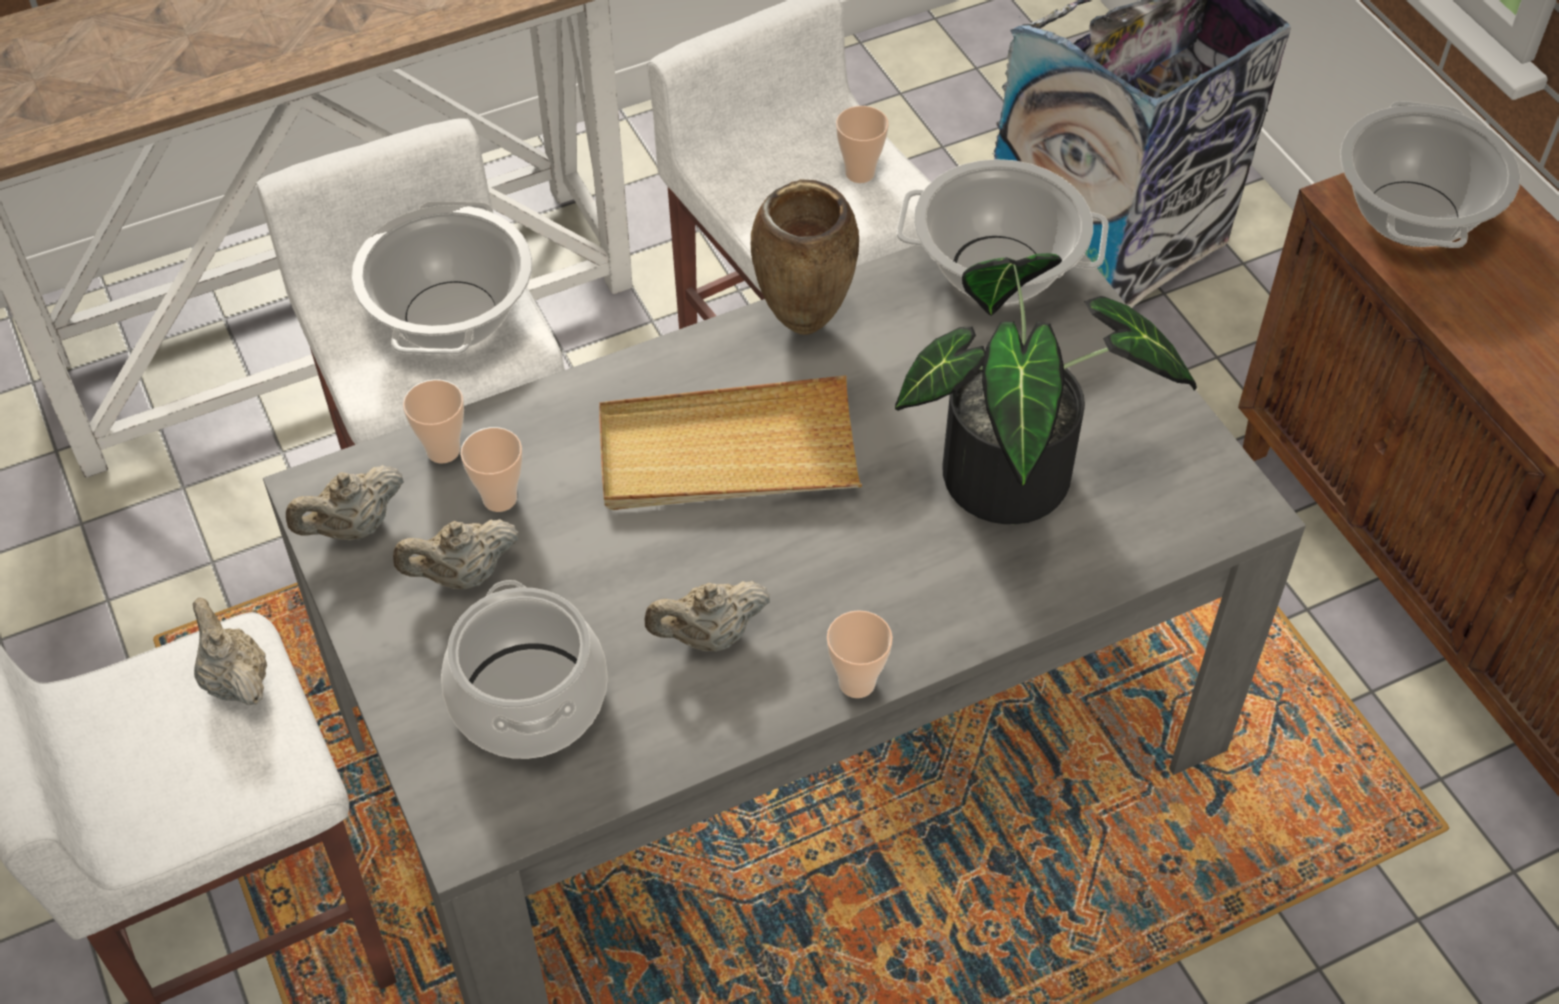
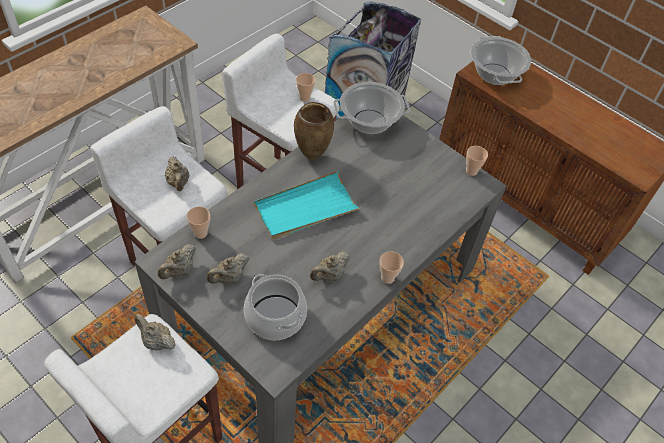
camera: 25 degrees left, 0 degrees up
(452, 317) = (178, 183): cooking pot -> beige teapot
(500, 498) = (230, 246): cup -> cup (471, 171)
(727, 453) = (306, 208): beige tray -> turquoise tray
(1021, 483) = (411, 194): potted plant -> none

